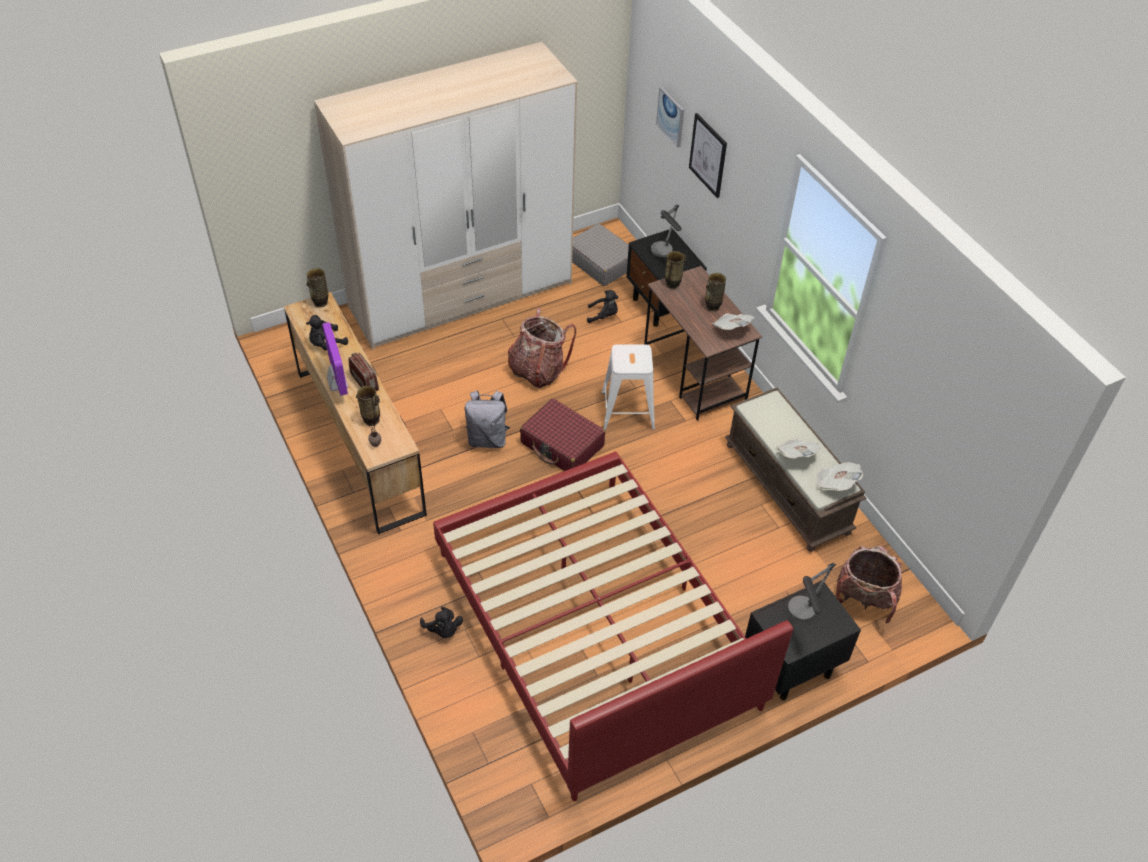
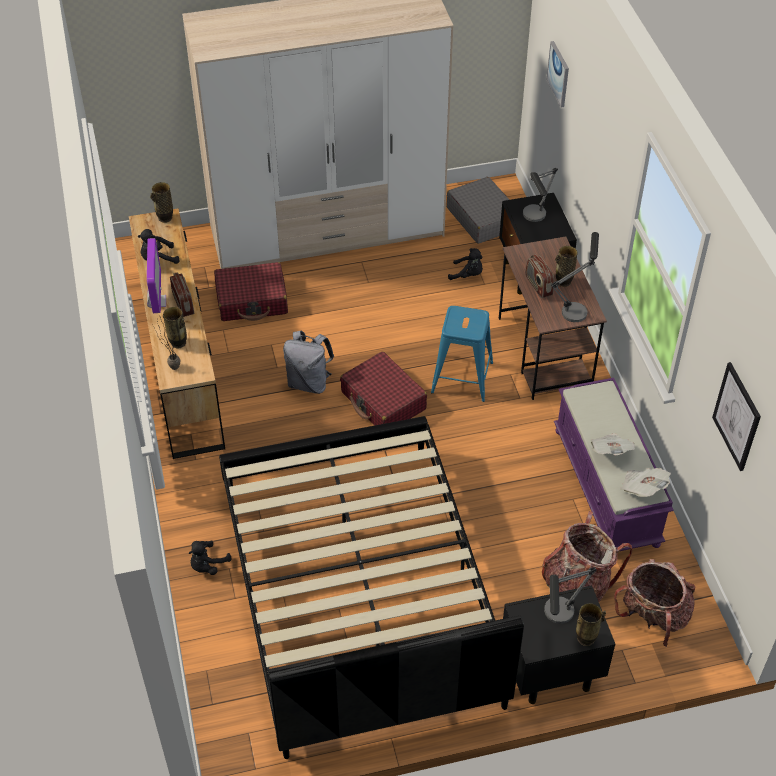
camera: 15 degrees right, 0 degrees up
(409, 370) = (252, 300): none -> red suitcase
(443, 630) = (207, 565): black plush toy -> black plush toy turned 60 degrees clockwise
(538, 370) = (381, 321): backpack -> backpack (577, 584)
(594, 629) = (358, 593): red bed -> black bed
(628, 411) = (462, 378): white stool -> blue stool
(672, 284) = (528, 252): vase -> vase (586, 638)
(691, 314) = (538, 286): none -> radio
(708, 155) = (584, 120): picture -> picture (737, 416)
(731, 328) = (576, 307): newspaper -> table lamp
(788, 488) = (607, 487): brown bench -> purple bench

